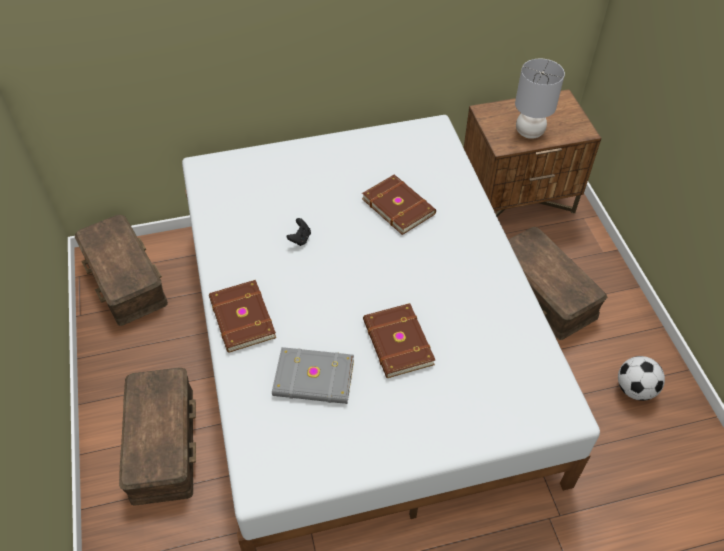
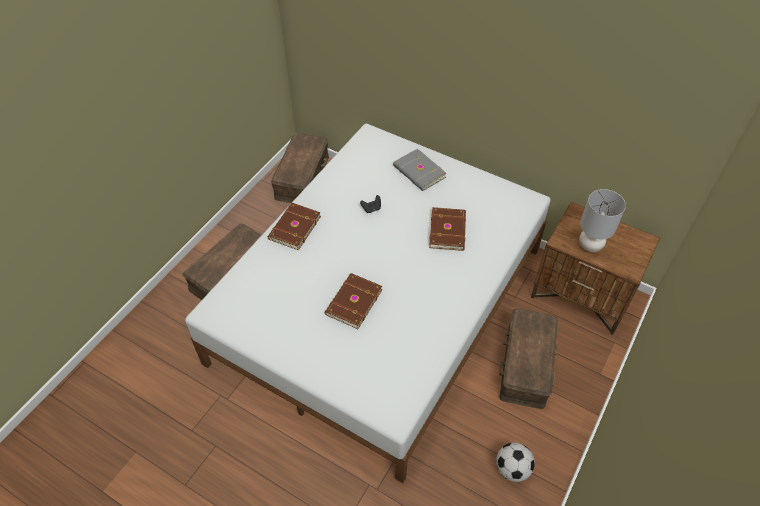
camera: 45 degrees right, 0 degrees up
(314, 379) = (291, 285): grey book -> grey book (419, 172)

